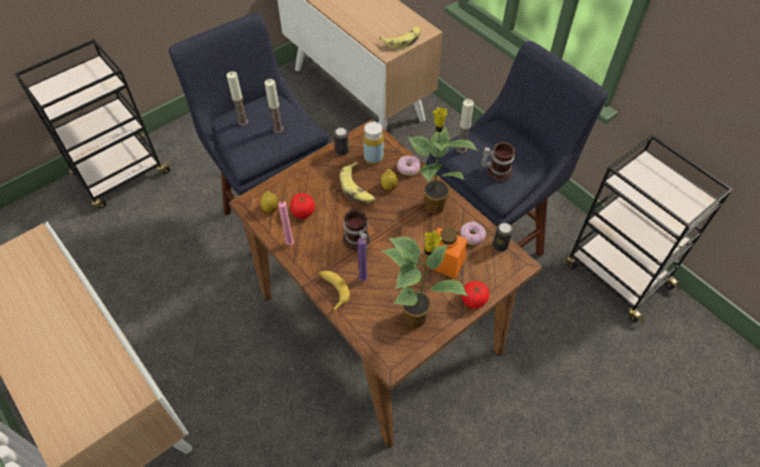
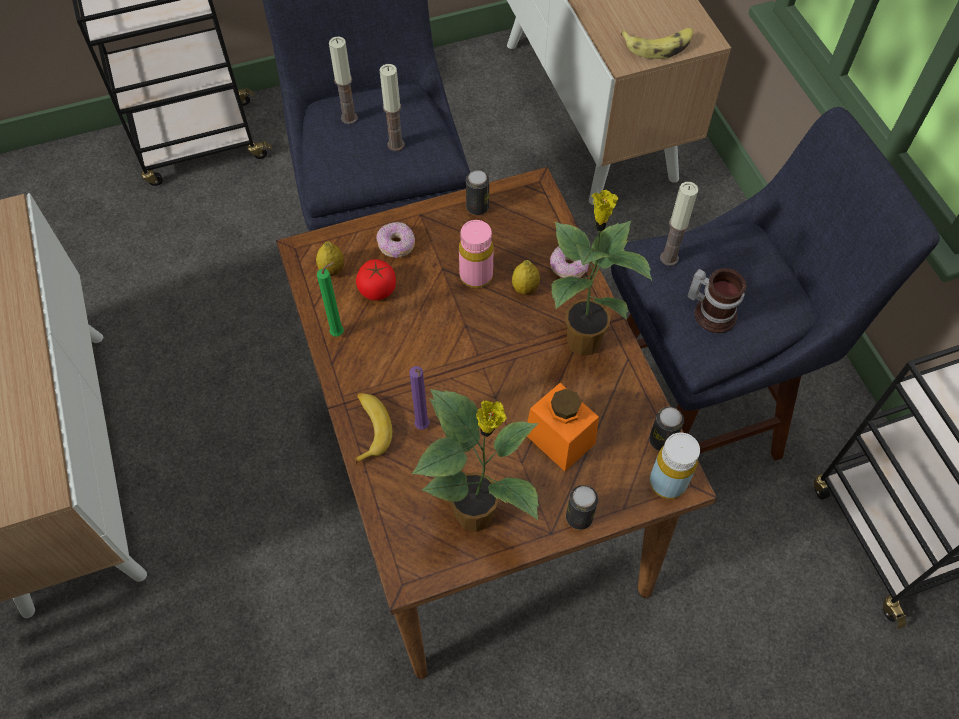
camera: 20 degrees right, 5 degrees up
(291, 243) = (339, 333): pink candle -> green candle
(356, 242) = (437, 363): mug -> none
(358, 188) = (476, 276): banana -> pink bottle
(373, 157) = (521, 232): yellow bottle -> yellow bottle (667, 482)
(472, 236) = (622, 411): donut -> donut (396, 245)
(473, 300) = (579, 517): tomato -> can

